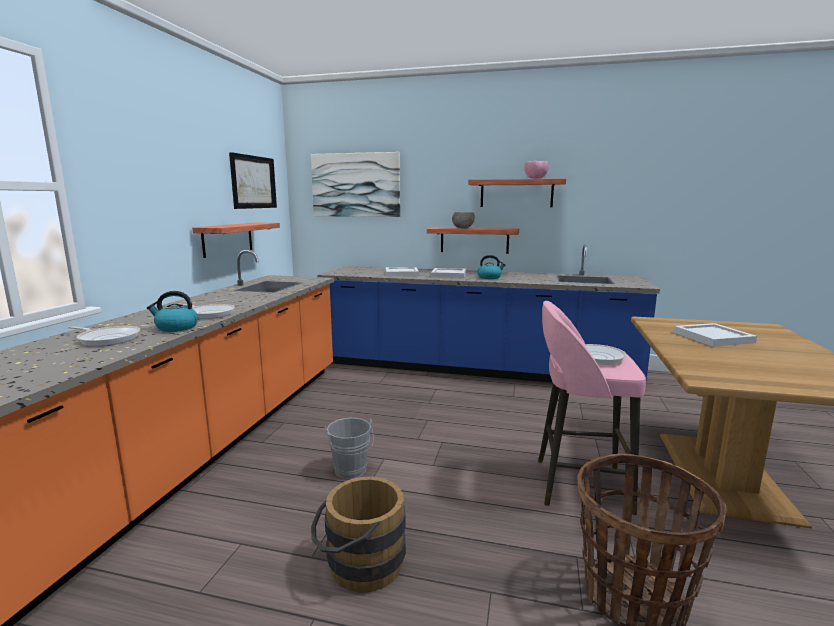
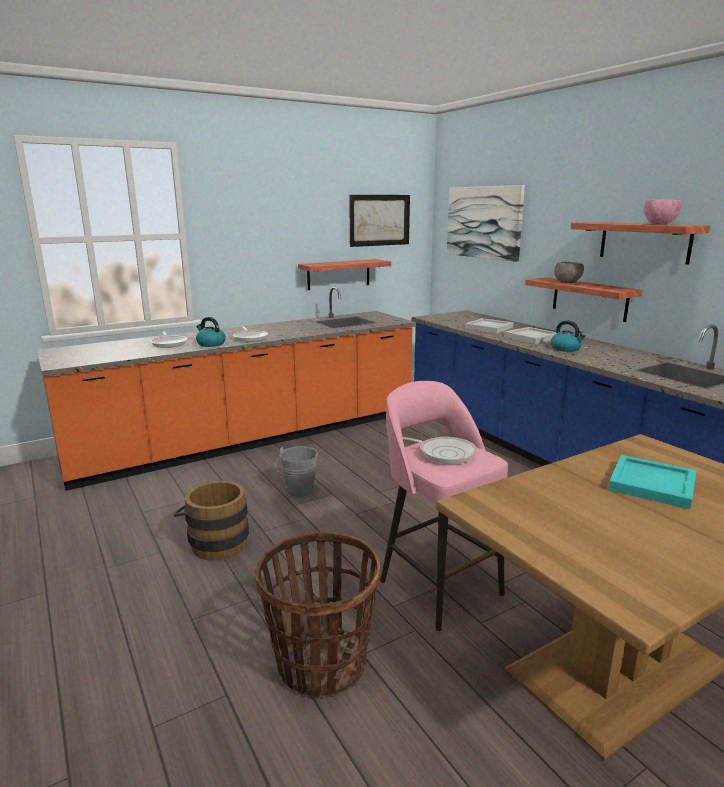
camera: 45 degrees right, 5 degrees up
(713, 337) = (653, 484): white tray -> turquoise tray

